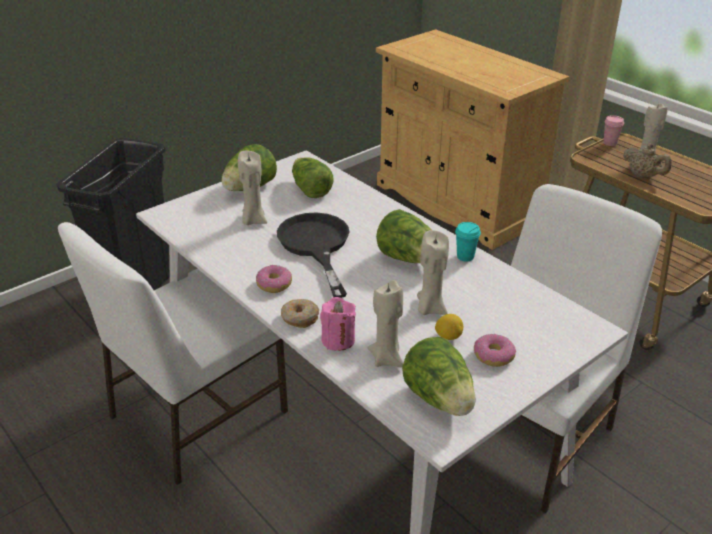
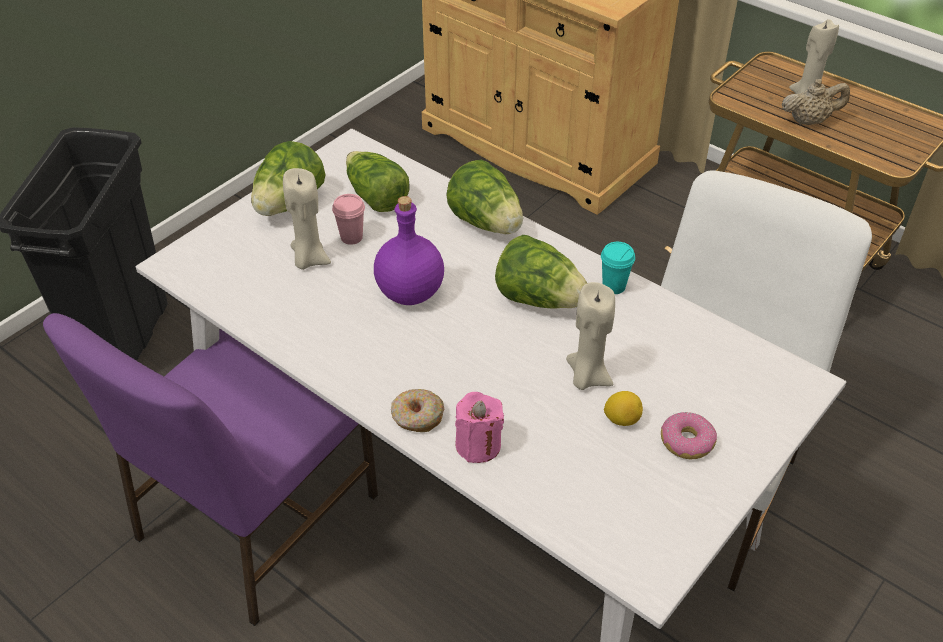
camera: 10 degrees left, 10 degrees up
(195, 415) = (253, 519): white chair -> purple chair
(274, 284) = (367, 365): donut -> none
(316, 246) = (409, 293): black frying pan -> purple bottle
(387, 358) = (550, 465): beige candle -> none
(439, 399) = (633, 519): lettuce -> lettuce (486, 223)
(610, 143) = (756, 70): pink cup -> pink cup (351, 237)
(643, 176) = (809, 121): beige teapot -> beige teapot turned 45 degrees counterclockwise

